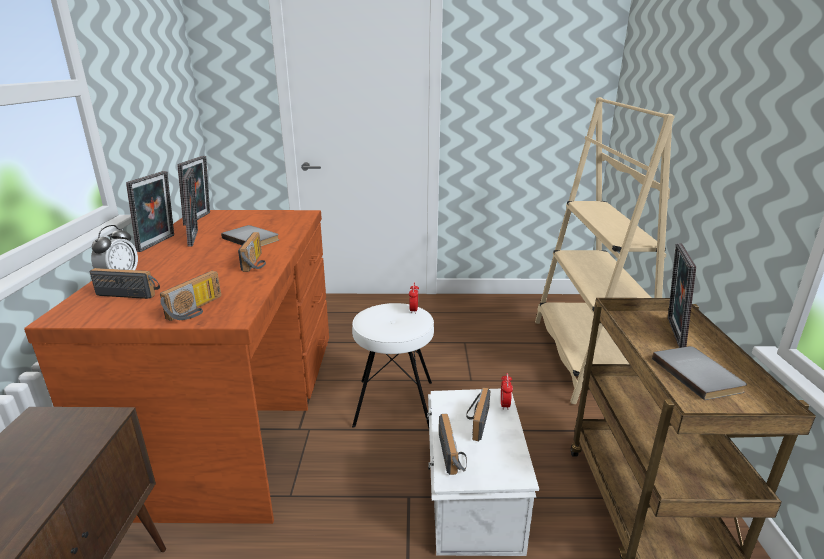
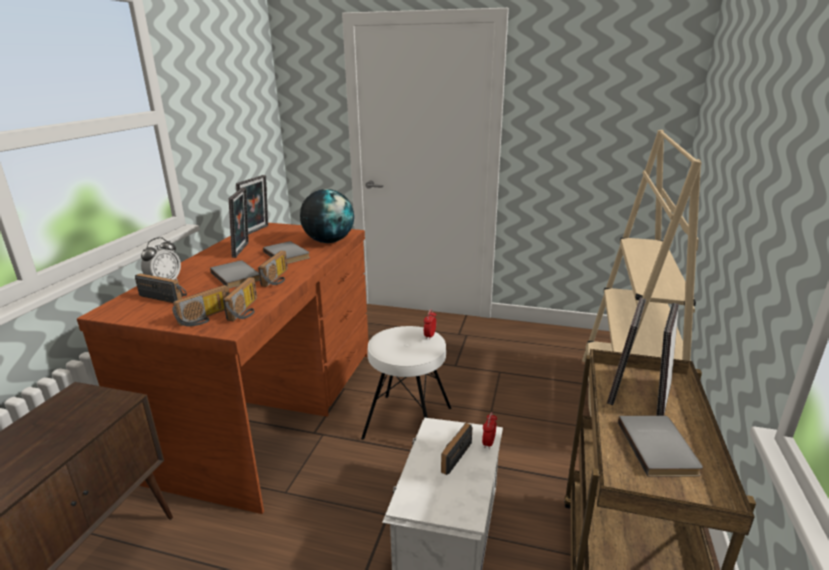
camera: 15 degrees right, 0 degrees up
(159, 243) = (211, 252): picture frame -> picture frame (619, 388)
(206, 264) = (237, 276): none -> grey book
(290, 223) = (329, 241): none -> globe
(453, 454) = (417, 483): radio -> radio (246, 310)

